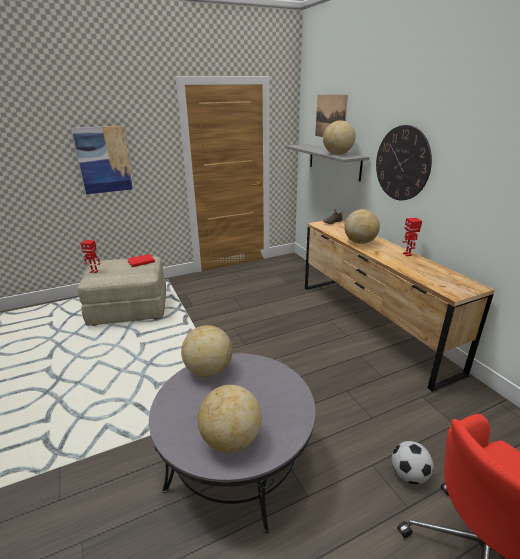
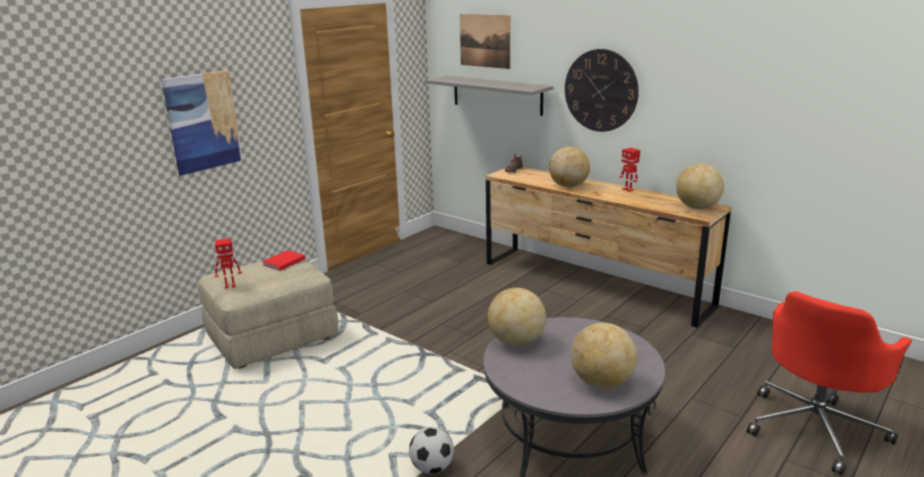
camera: 25 degrees left, 5 degrees down
(337, 154) = (512, 86): globe -> globe (697, 207)
(409, 474) = (726, 395): football -> football (432, 468)

